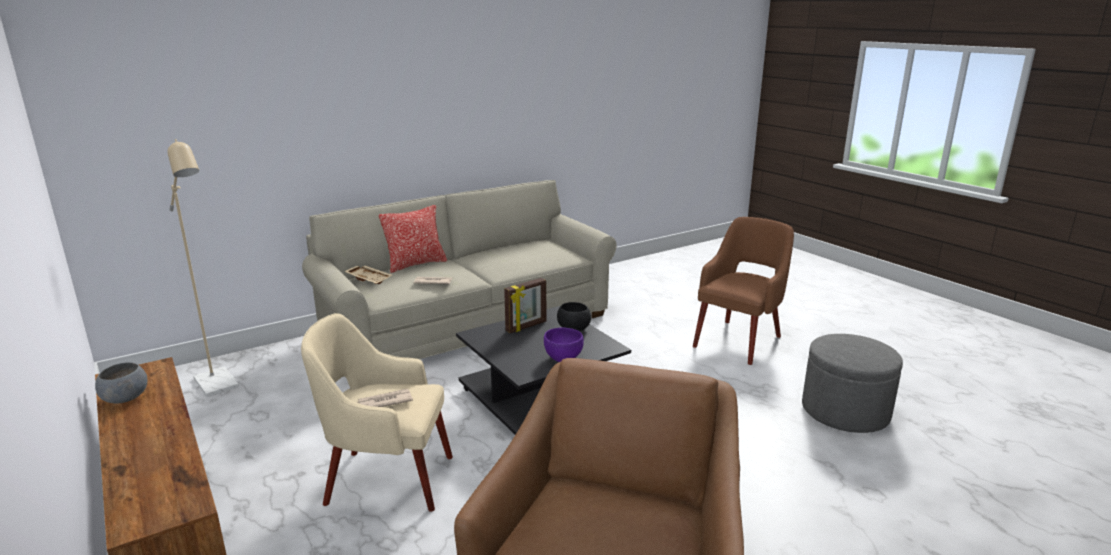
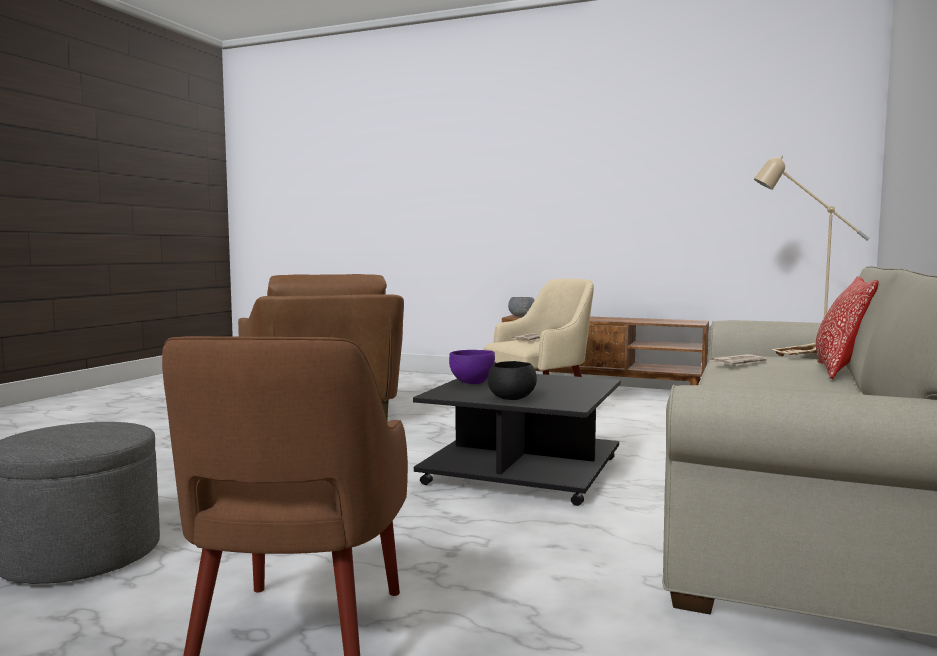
camera: 145 degrees right, 15 degrees down
(124, 398) = (656, 320): grey bowl -> grey bowl (522, 316)
(526, 326) = (567, 391): picture frame -> none

